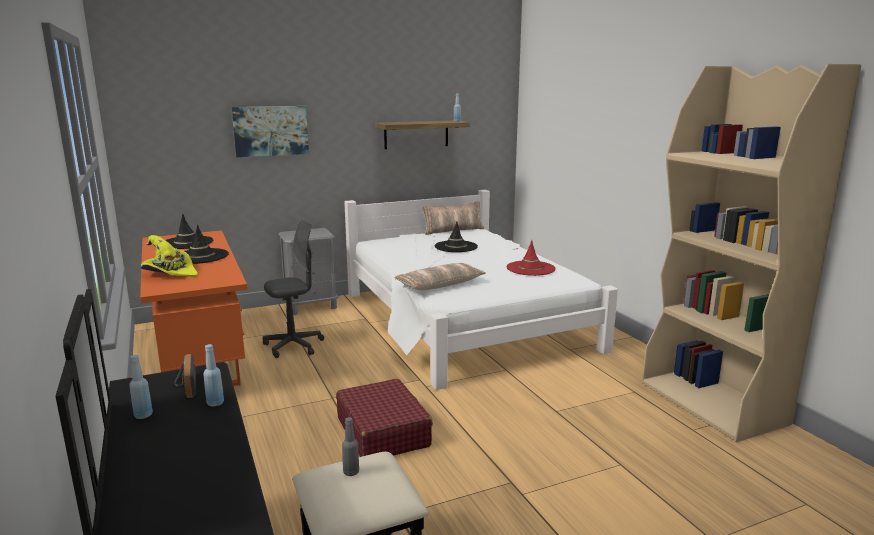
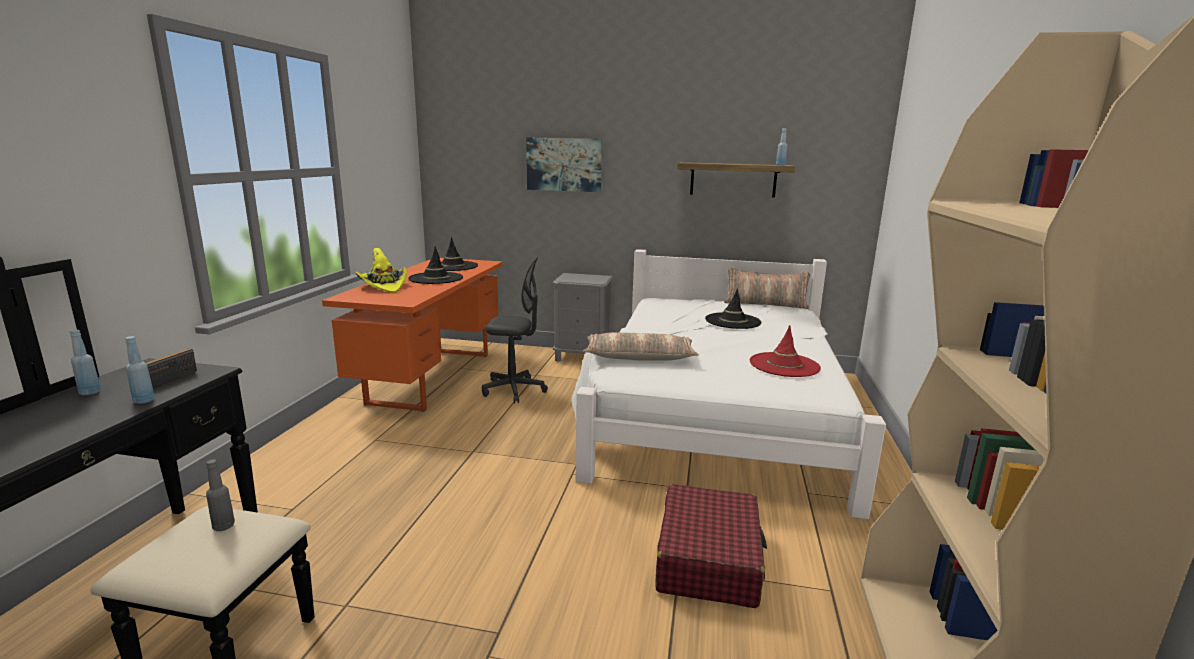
camera: 35 degrees right, 0 degrees up
(383, 432) = (463, 505): red suitcase -> red suitcase (708, 559)

